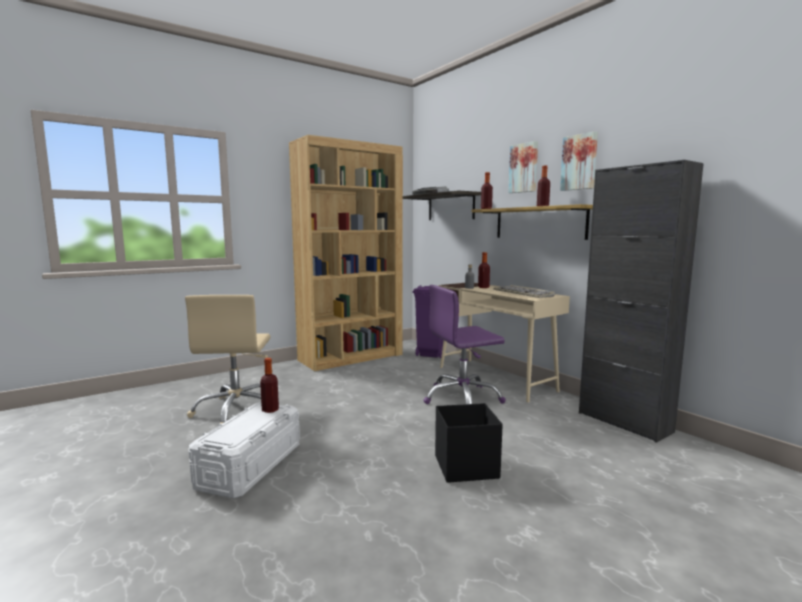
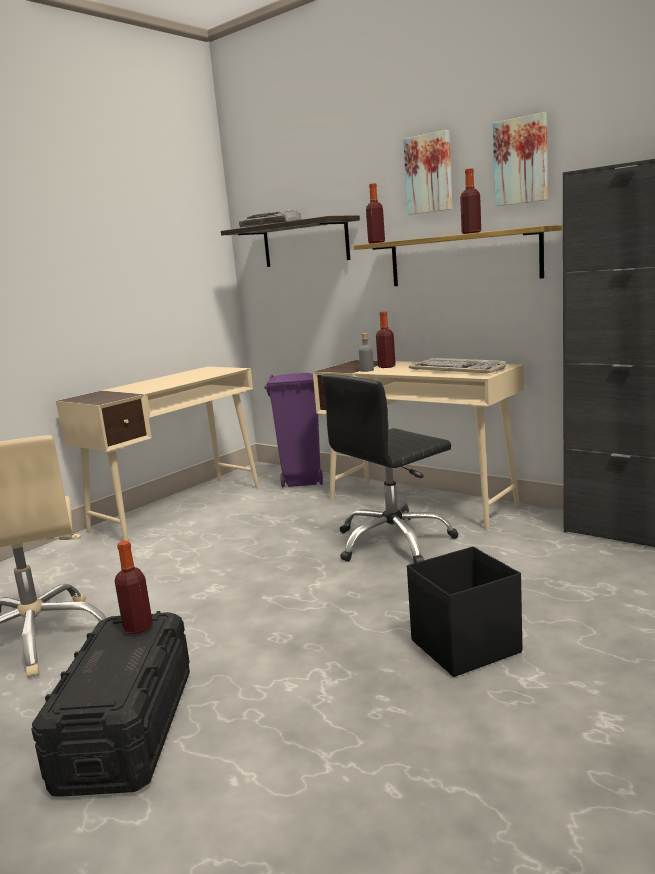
camera: 15 degrees left, 5 degrees up
(251, 465) = (127, 728): white storage box -> black storage box
(351, 357) = (179, 508): brown bookcase -> beige desk
(462, 398) = (393, 542): purple office chair -> black office chair

